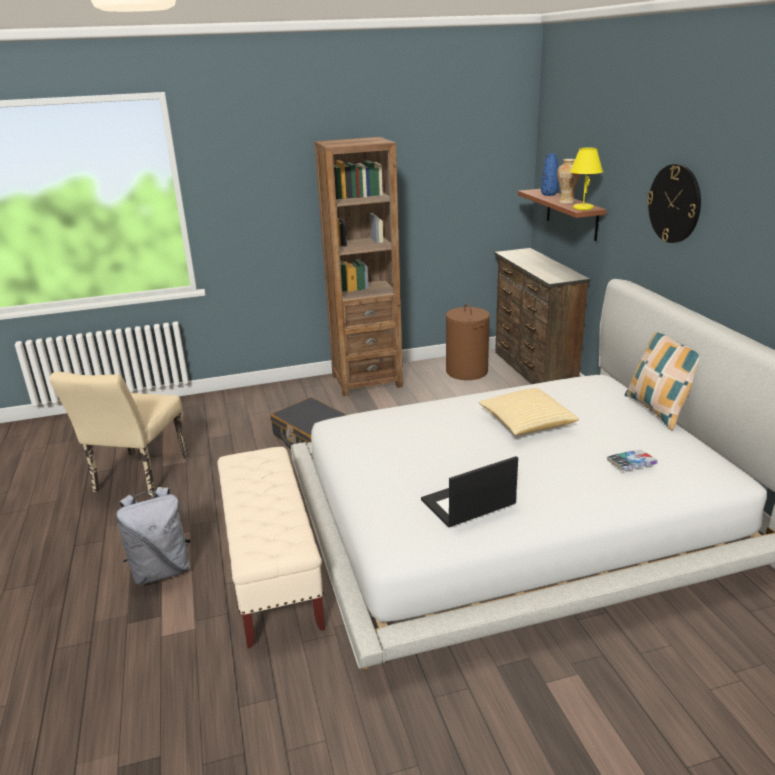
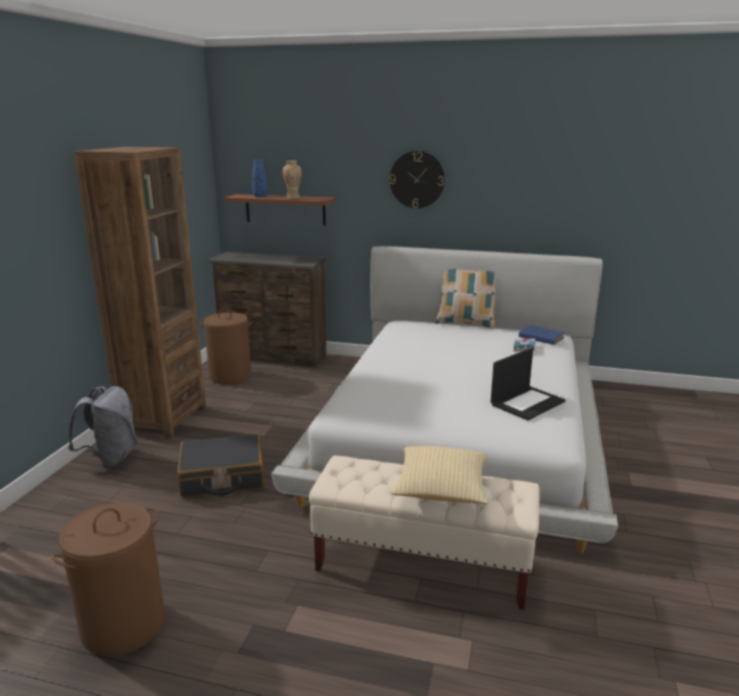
camera: 60 degrees left, 5 degrees down
(137, 478) = (123, 625): beige chair -> brown laundry basket
(162, 570) = (352, 644): grey backpack -> grey backpack (111, 458)
(467, 503) = (527, 402): laptop -> laptop turned 135 degrees counterclockwise
(526, 424) = (440, 356): pillow -> pillow (441, 489)
(582, 208) = (319, 199): yellow table lamp -> none
(690, 466) = (540, 337): none -> blue book

